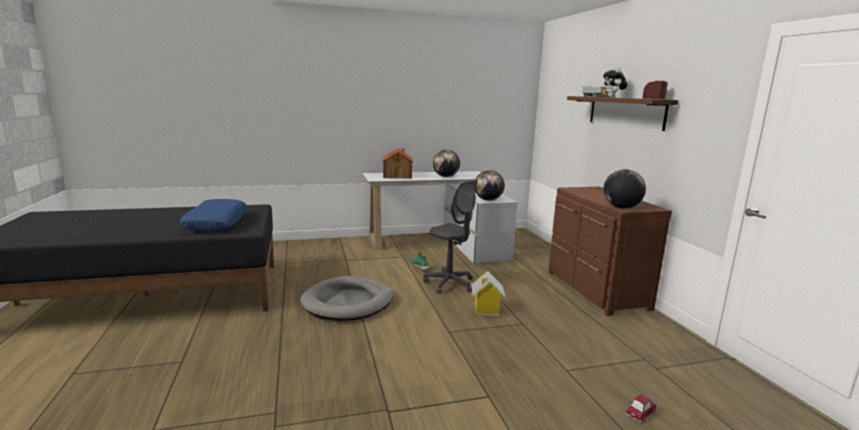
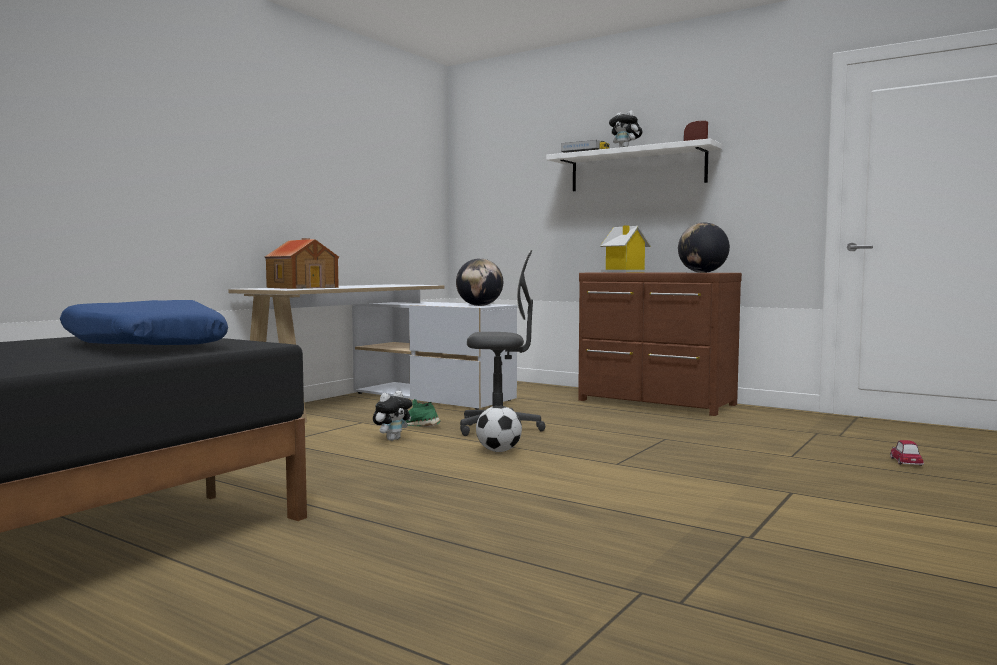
camera: 40 degrees left, 10 degrees down
(348, 302) = (415, 476): grey dog bed -> none
(390, 273) = (392, 439): none -> plush toy
(415, 299) = (498, 451): none -> football
(445, 176) = (376, 286): globe -> none
(486, 310) = (602, 439): toy house -> toy house (624, 272)
(625, 112) = (637, 169): brown shelf -> white shelf

